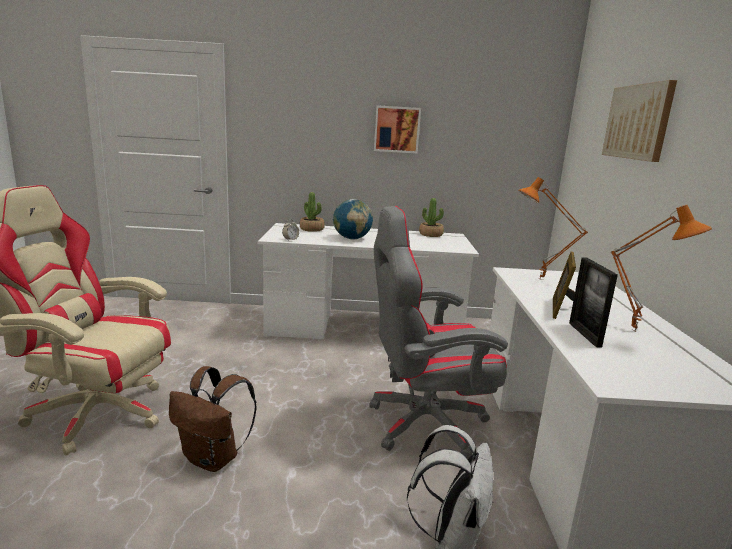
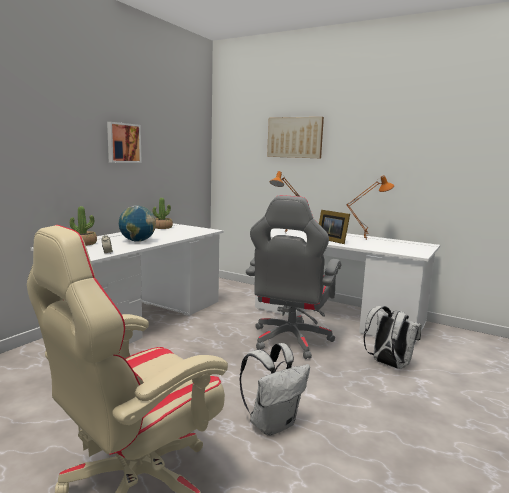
camera: 60 degrees left, 5 degrees down
(213, 459) = (273, 423): brown backpack -> white backpack
(584, 334) = (366, 245): picture frame -> none

